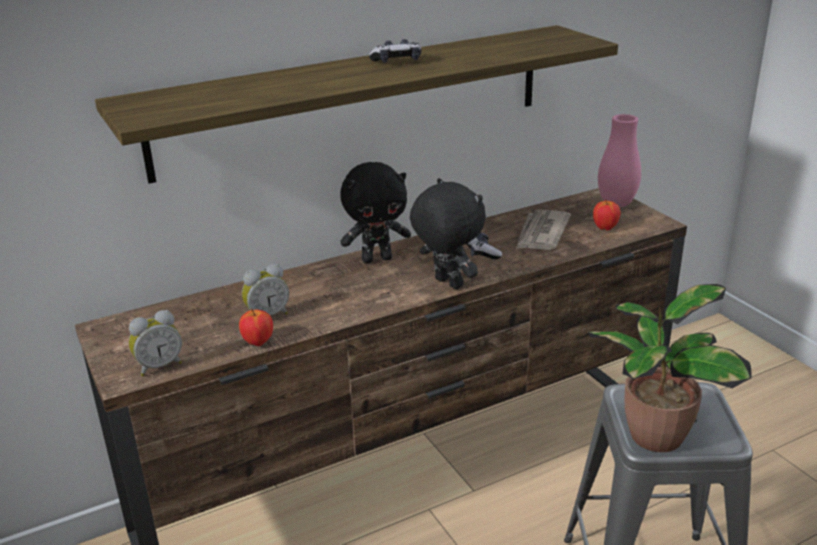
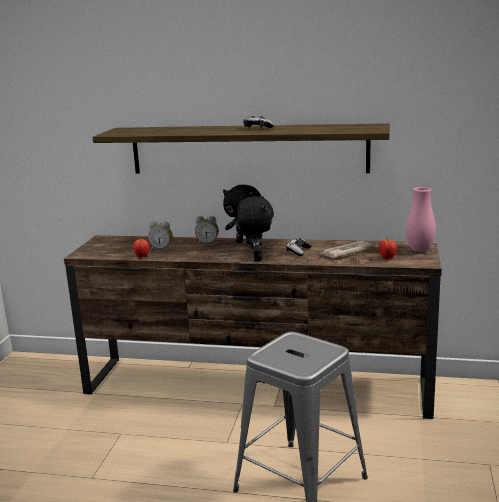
camera: 40 degrees right, 10 degrees down
(159, 366) = (97, 254): alarm clock -> alarm clock (208, 244)
(652, 437) = (271, 354): potted plant -> none

